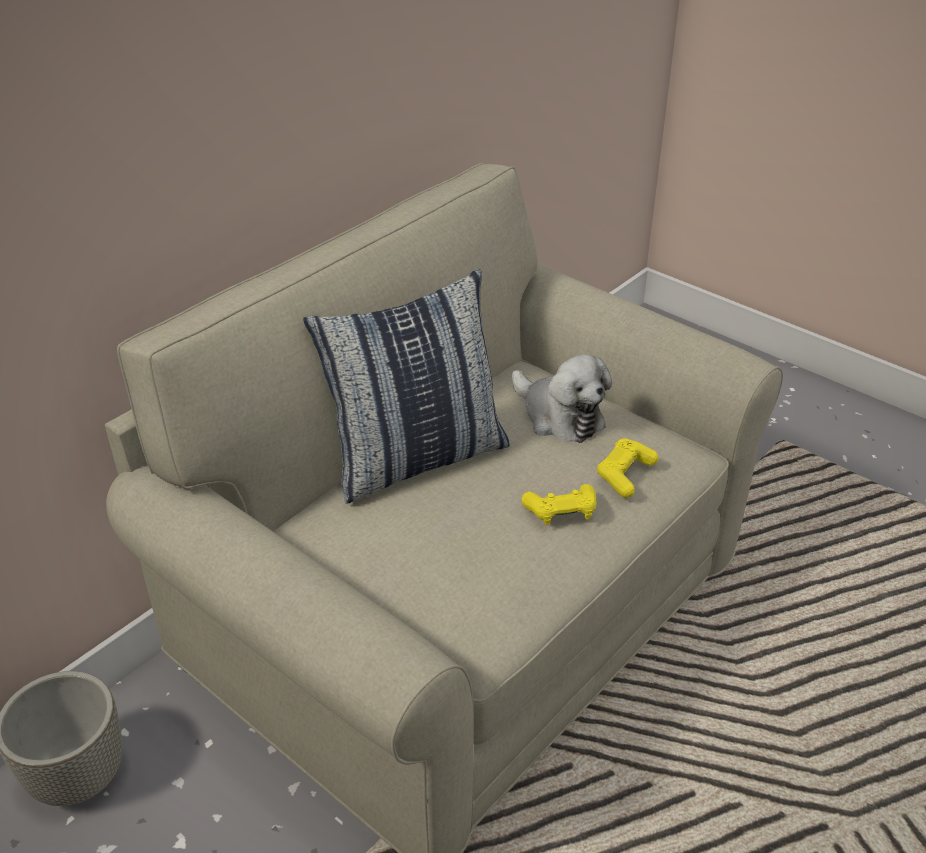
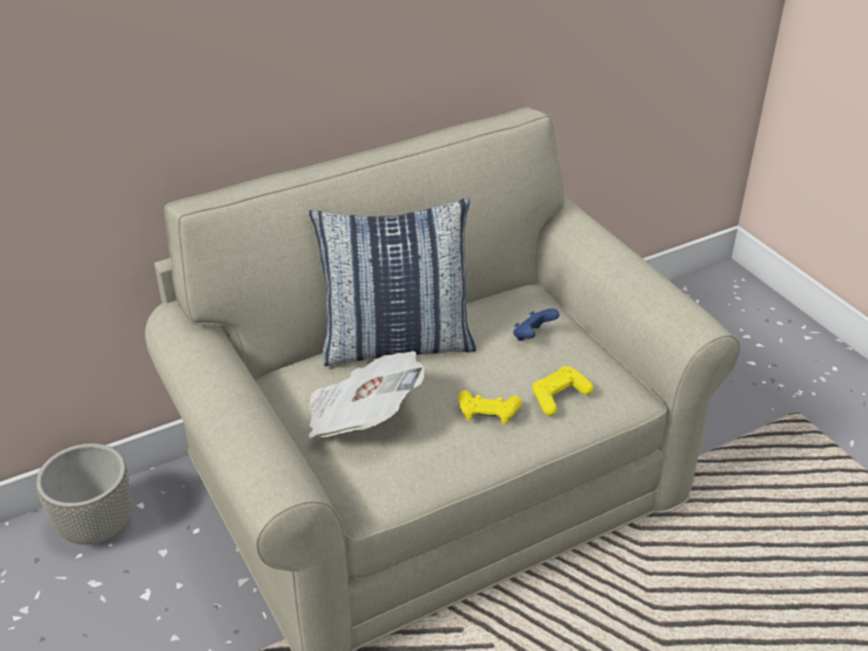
camera: 20 degrees right, 0 degrees up
(423, 553) = (362, 418): none -> newspaper
(559, 416) = (533, 337): plush toy -> blue game controller

